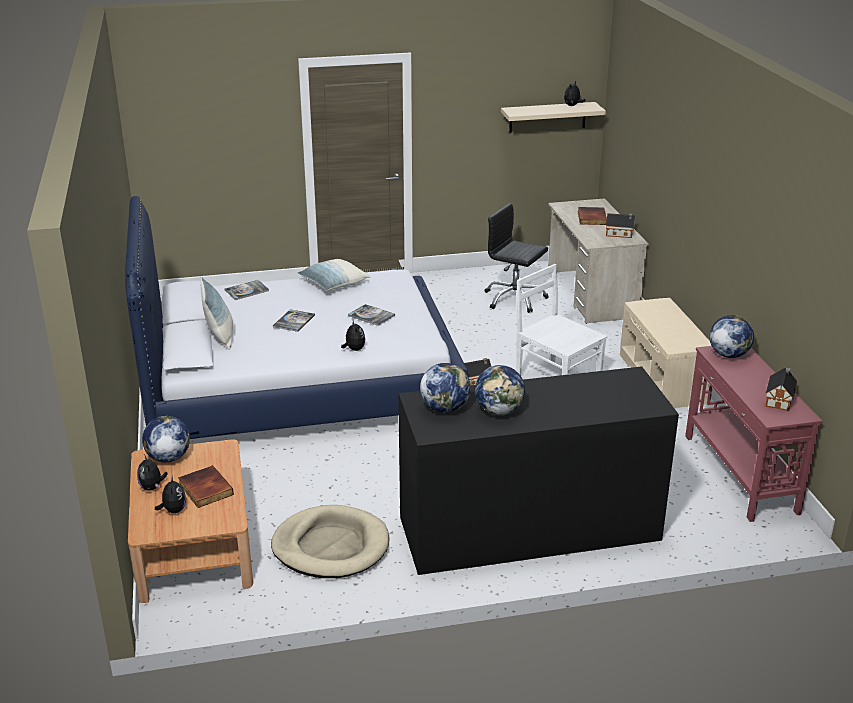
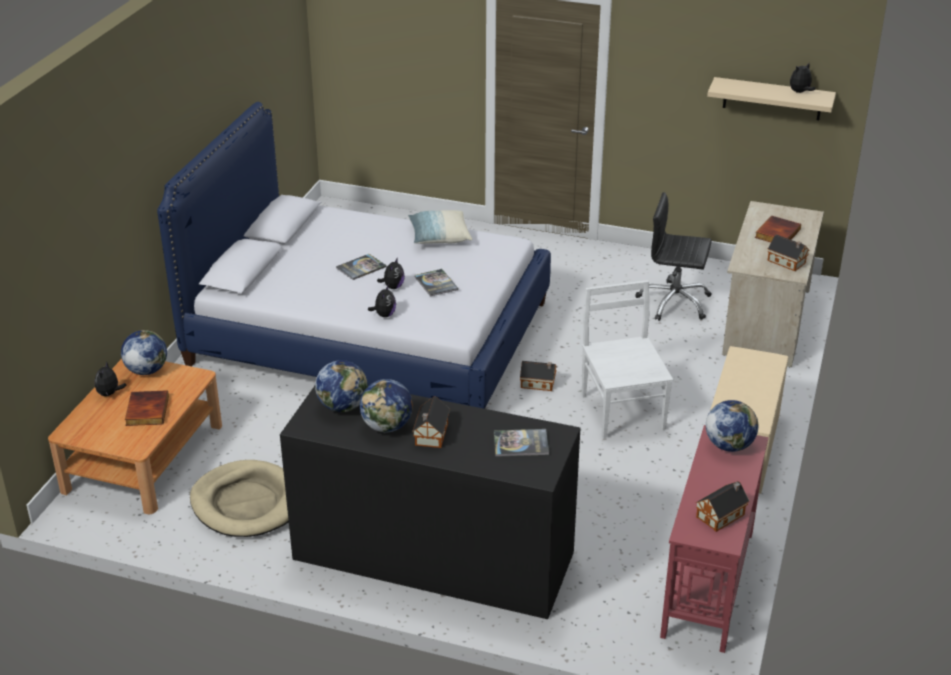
camera: 30 degrees right, 5 degrees up
(173, 510) = (106, 421): plush toy -> plush toy (393, 287)
(220, 337) = (282, 264): pillow -> none
(246, 290) = (353, 221): book -> book (521, 443)
(514, 299) = (674, 302): black office chair -> black office chair turned 45 degrees counterclockwise
(541, 406) = (430, 435): none -> toy house

